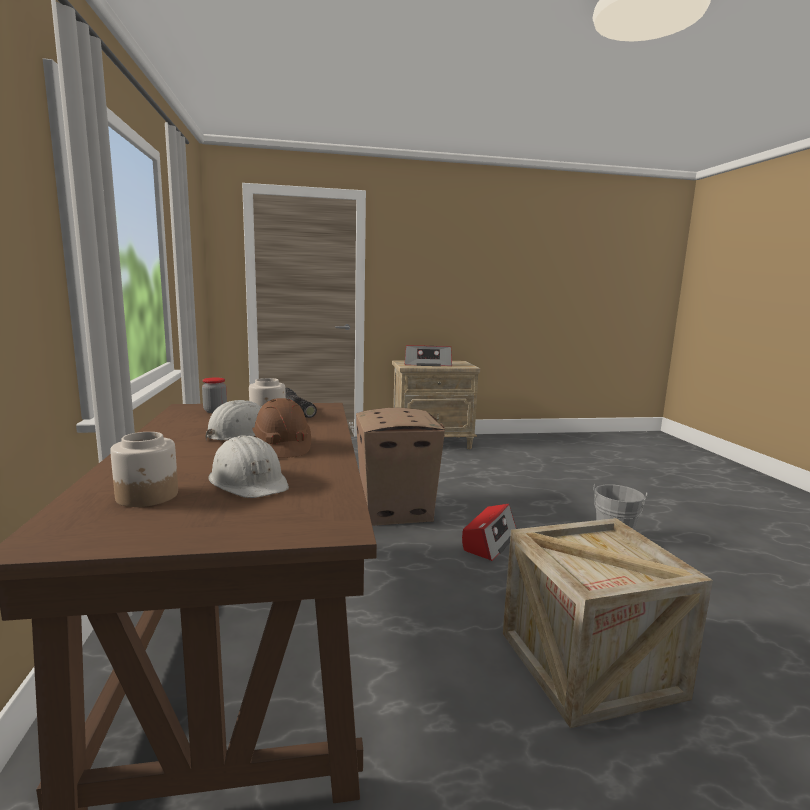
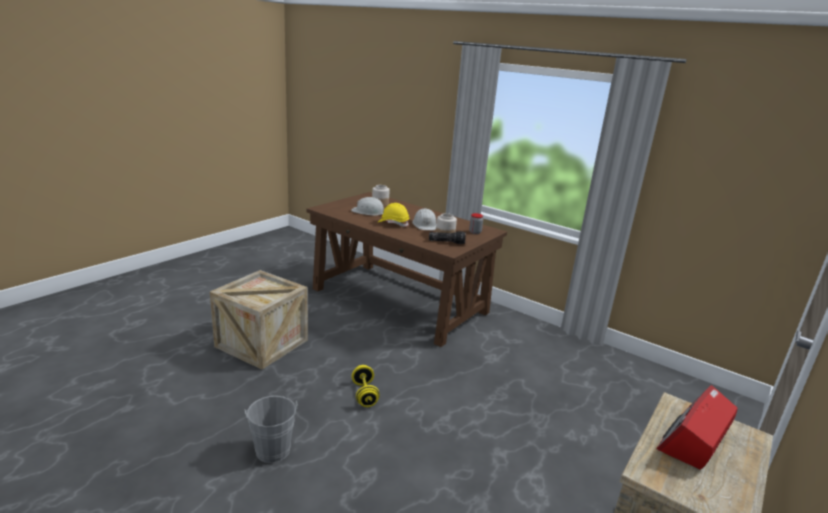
camera: 135 degrees right, 10 degrees up
(282, 447) = (393, 223): brown hard hat -> yellow hard hat
(396, 510) = (461, 392): cardboard box -> none
(489, 541) = (364, 394): radio -> yellow dumbbell

